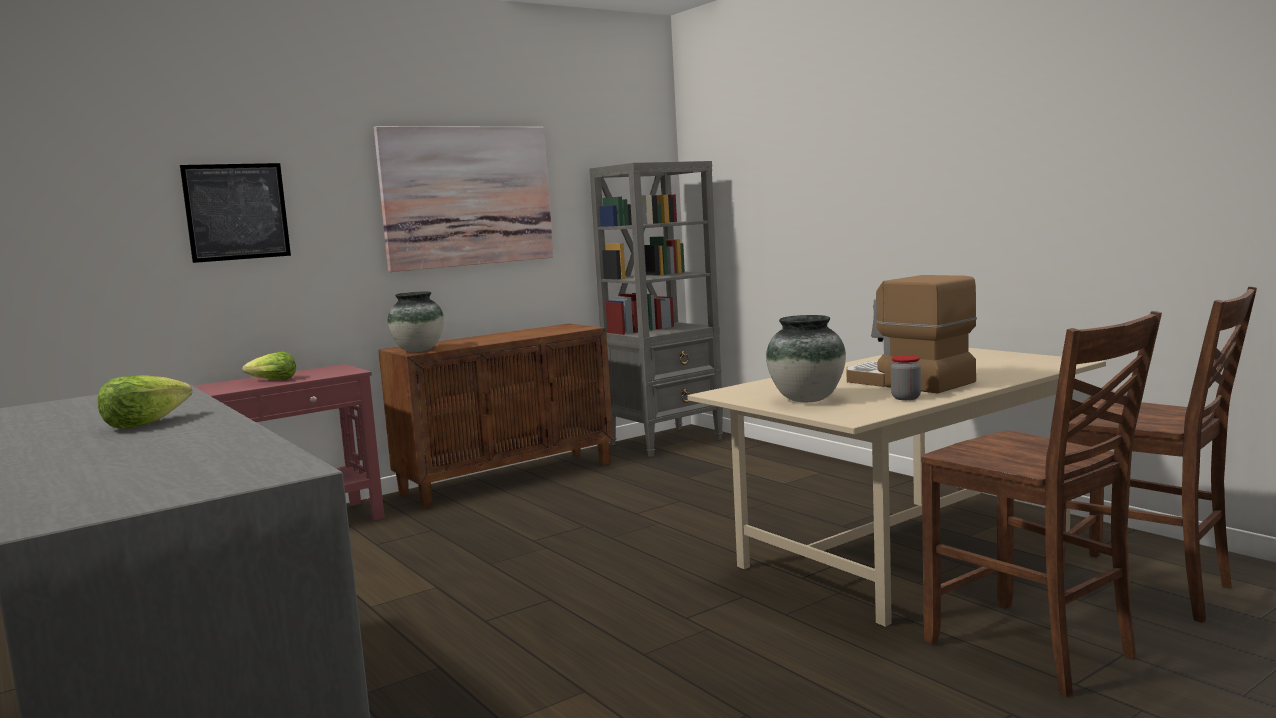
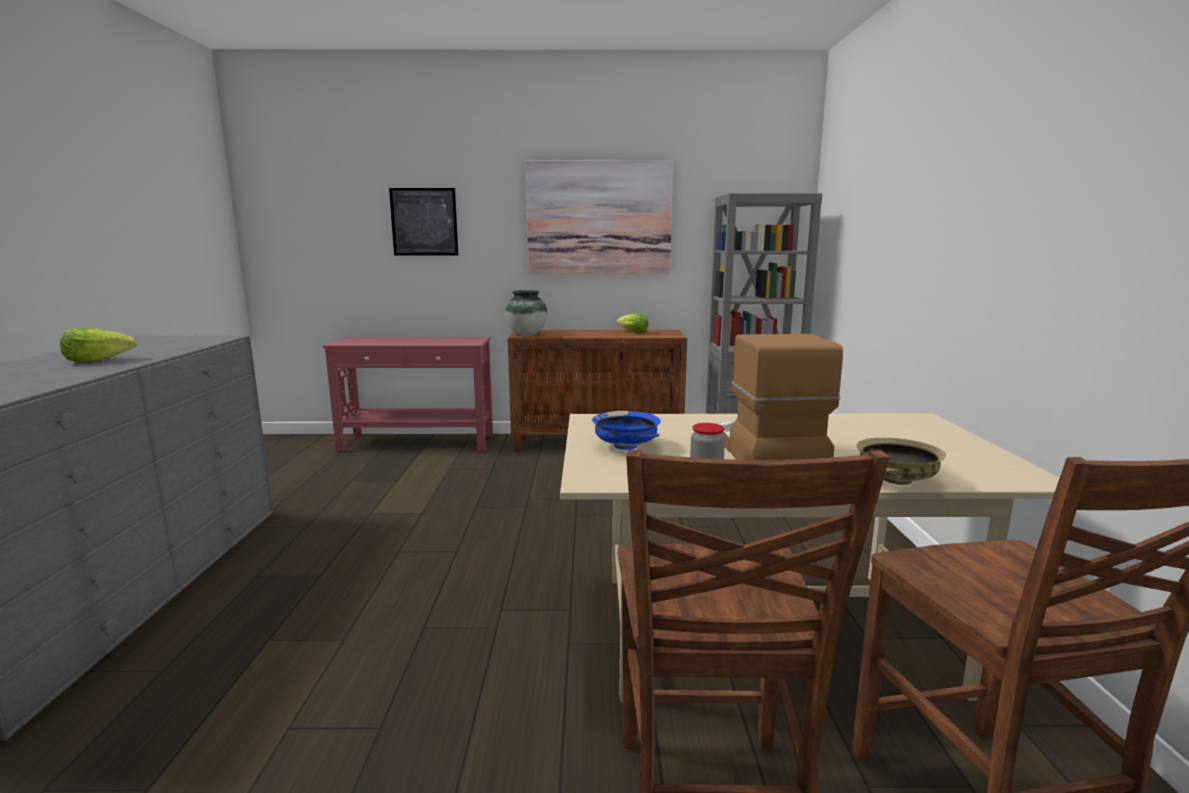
camera: 35 degrees right, 5 degrees up
(272, 381) = (423, 341): lettuce -> lettuce (632, 332)
(806, 399) = (625, 446): vase -> blue bowl
(1014, 376) = (896, 480): none -> beige bowl

